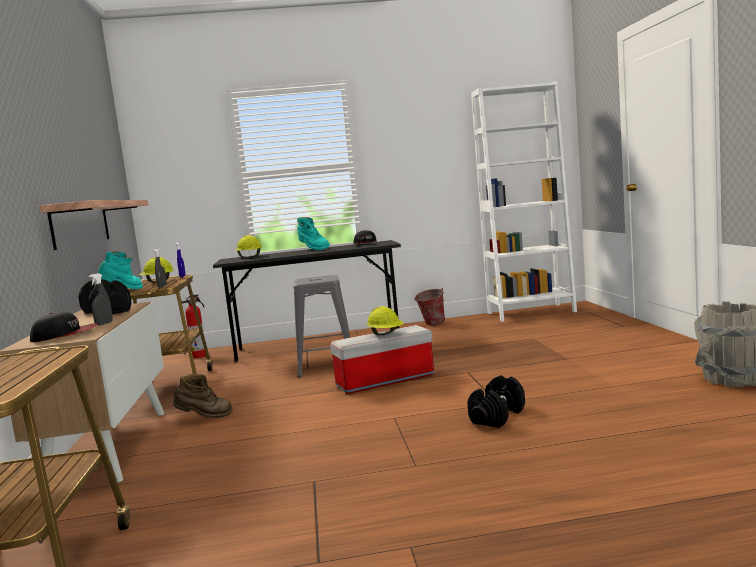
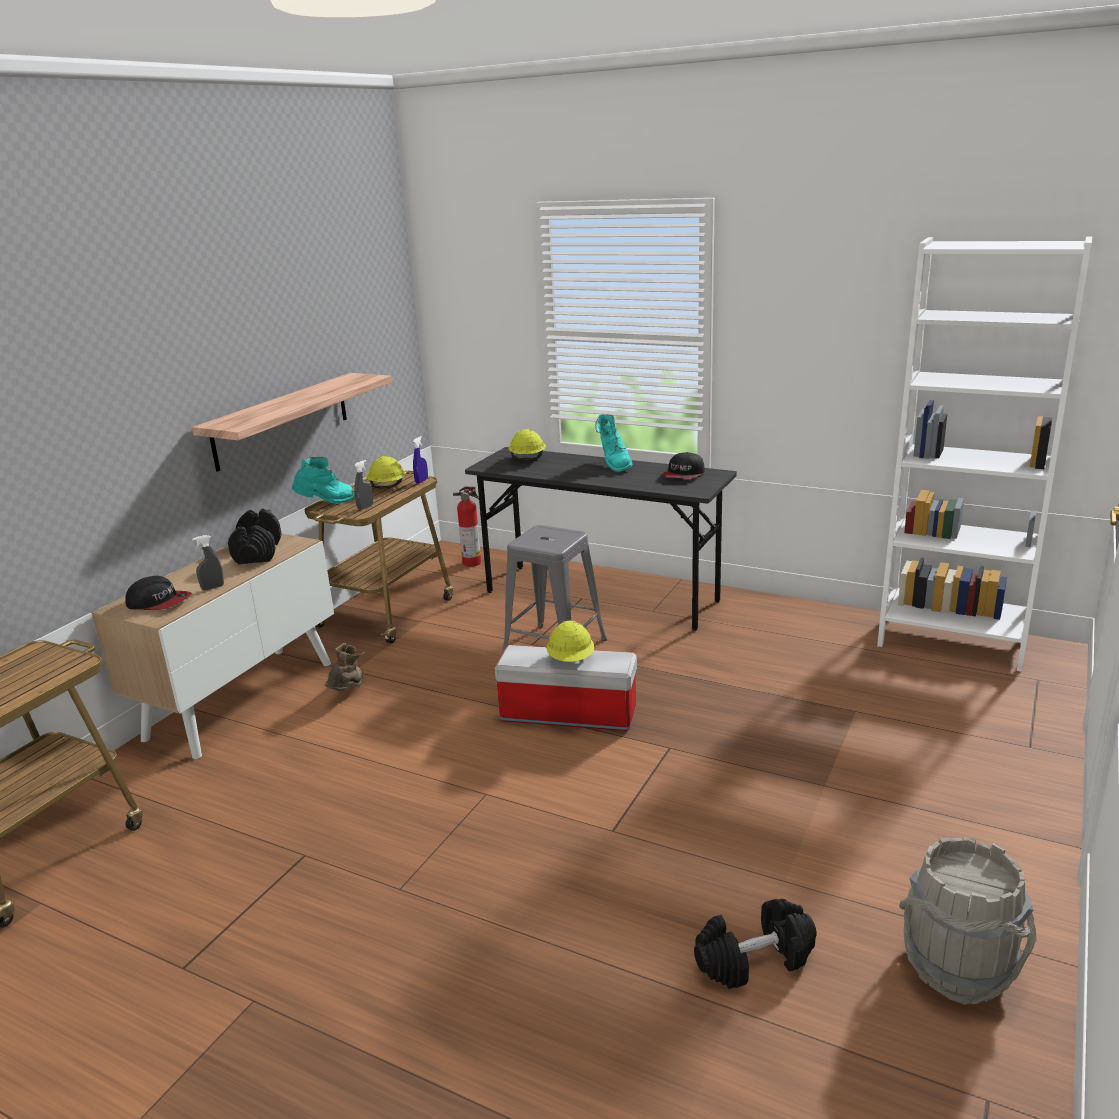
camera: 35 degrees right, 15 degrees up
(204, 418) = (348, 692): brown boot -> brown boot turned 105 degrees counterclockwise
(431, 324) = (781, 608): bucket -> none
(497, 416) = (575, 856): black dumbbell -> black dumbbell (754, 959)

